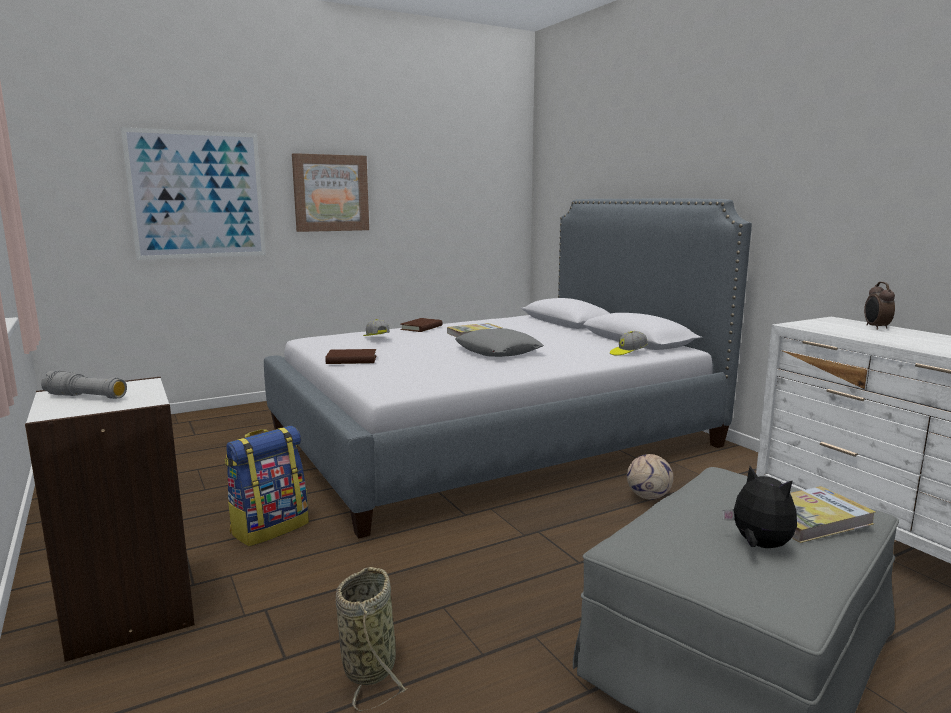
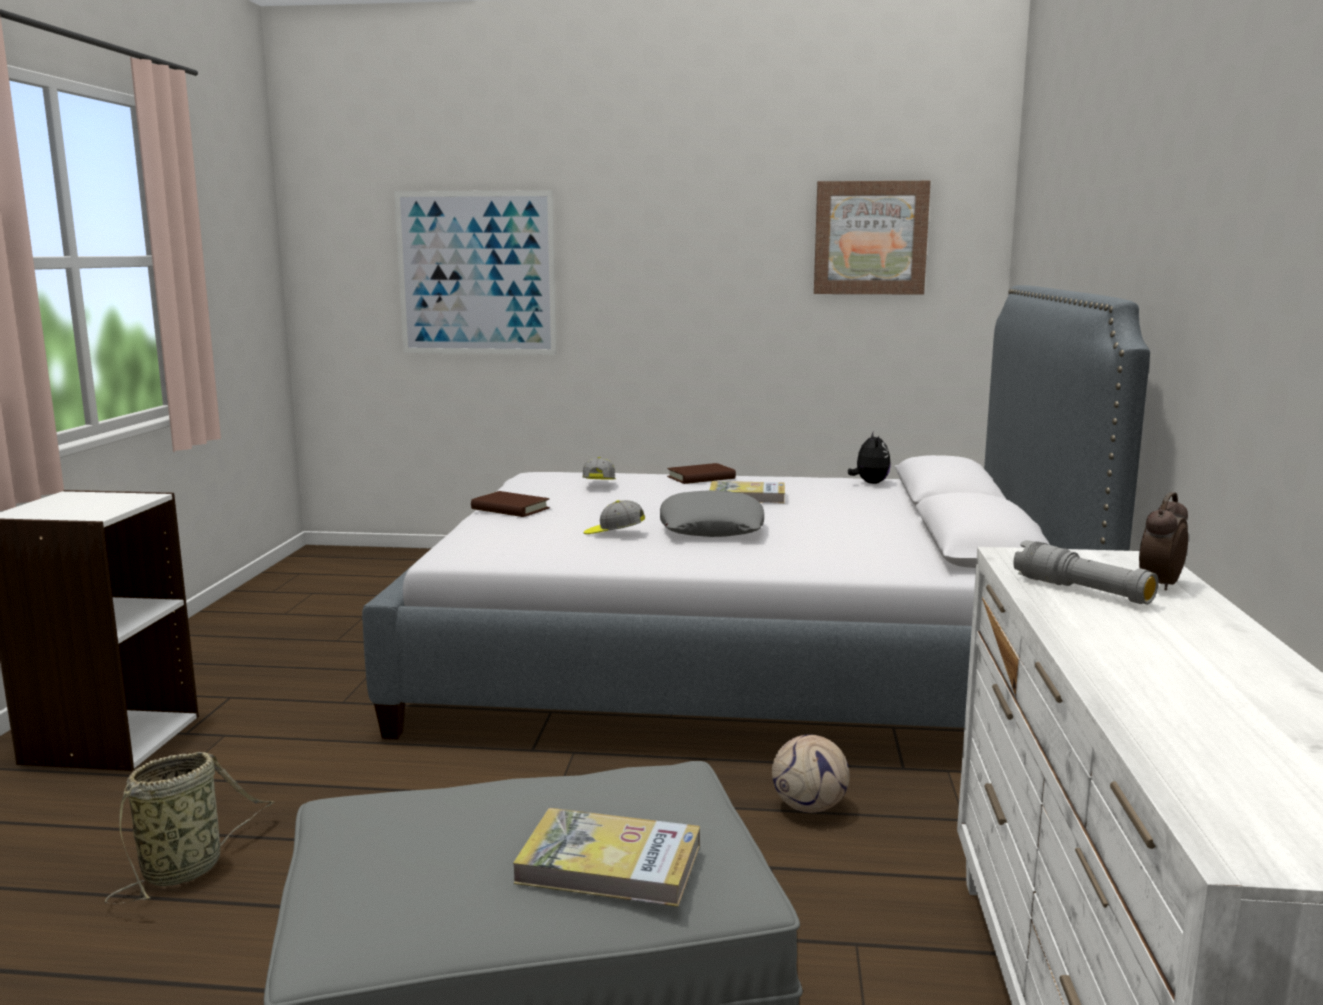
camera: 35 degrees right, 0 degrees up
(86, 397) = (74, 502): grey flashlight -> grey flashlight (1082, 591)
(270, 528) = (326, 699): backpack -> none
(331, 193) = (651, 270): picture -> picture (870, 238)
(628, 353) = (897, 563): cap -> cap (614, 533)
(758, 545) = (457, 865): plush toy -> plush toy (869, 483)

